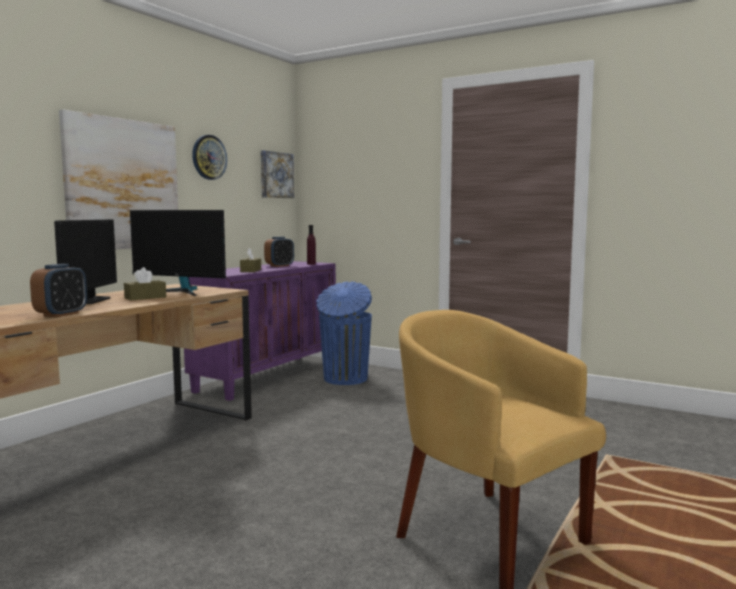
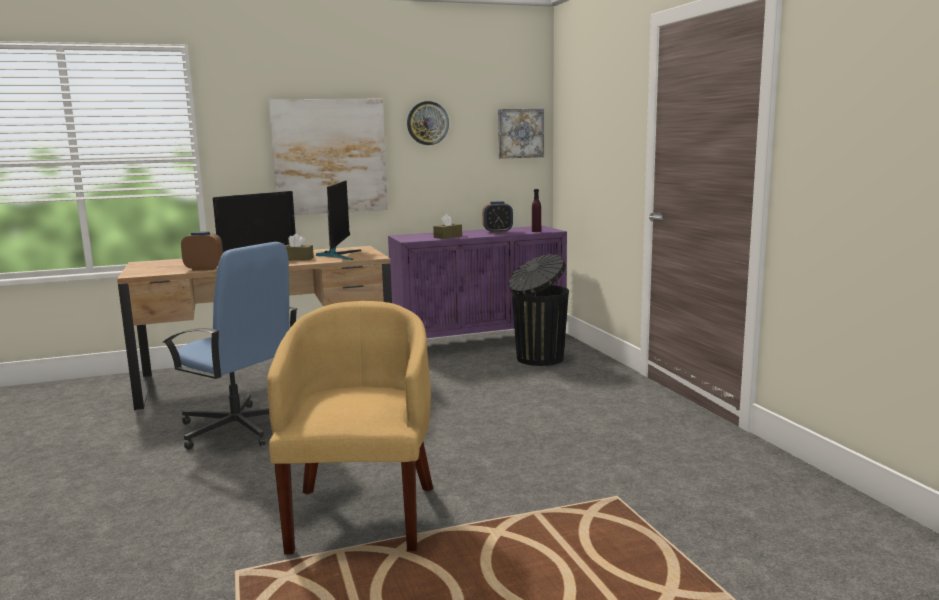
camera: 40 degrees right, 5 degrees up
(61, 314) = (204, 269): alarm clock -> alarm clock turned 150 degrees counterclockwise
(180, 291) = (339, 255): monitor -> monitor turned 150 degrees counterclockwise
(185, 507) = (238, 428): none -> blue office chair
(345, 379) = (538, 359): blue trash can -> black trash can

